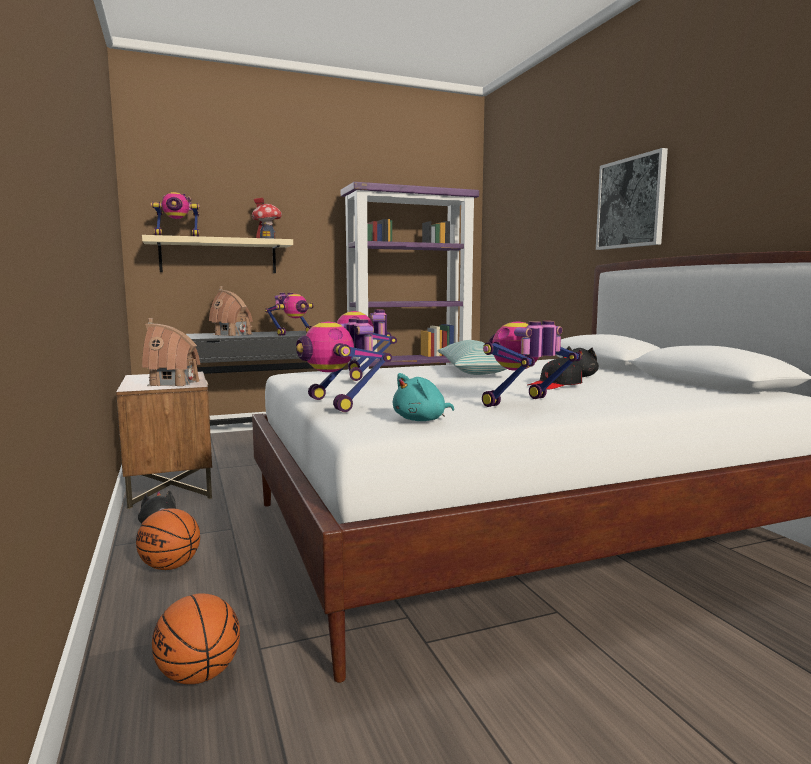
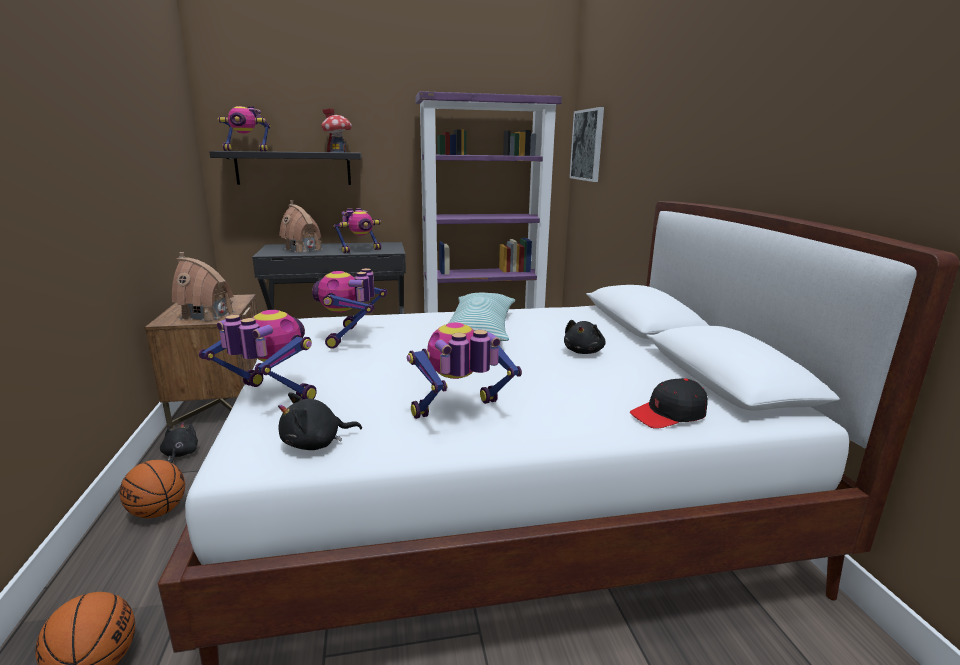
camera: 10 degrees right, 10 degrees up
(219, 256) = (293, 168): beige shelf -> black shelf
(340, 403) = (270, 397): toy robot -> toy robot turned 135 degrees clockwise
(422, 420) = (316, 443): turquoise plush toy -> black plush toy
(555, 385) = (538, 371): black cap -> black cap (668, 414)
(631, 203) = (700, 131): picture -> picture (587, 145)

